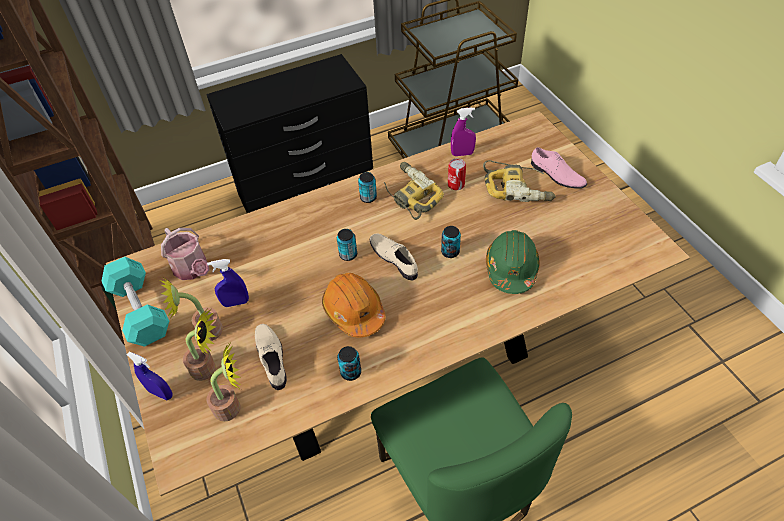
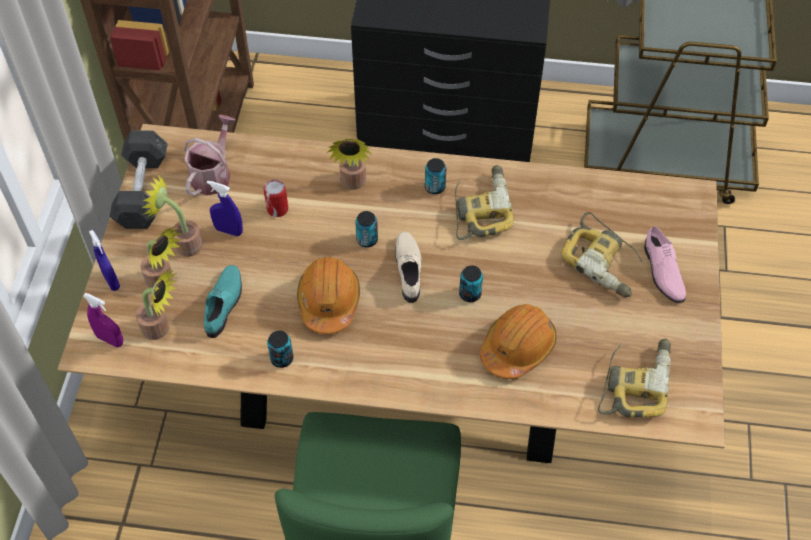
camera: 30 degrees right, 5 degrees up
(140, 311) = (142, 191): turquoise dumbbell -> grey dumbbell
(193, 269) = (213, 174): watering can -> watering can turned 150 degrees counterclockwise
(272, 357) = (224, 303): beige shoe -> turquoise shoe
(308, 224) = (353, 184): none -> potted plant
(456, 185) = (539, 222): can -> can (277, 209)
(462, 154) = (577, 188): purple spray bottle -> purple spray bottle (110, 340)
(511, 268) = (517, 347): green hard hat -> orange hard hat
(602, 248) = (634, 381): none -> power drill

